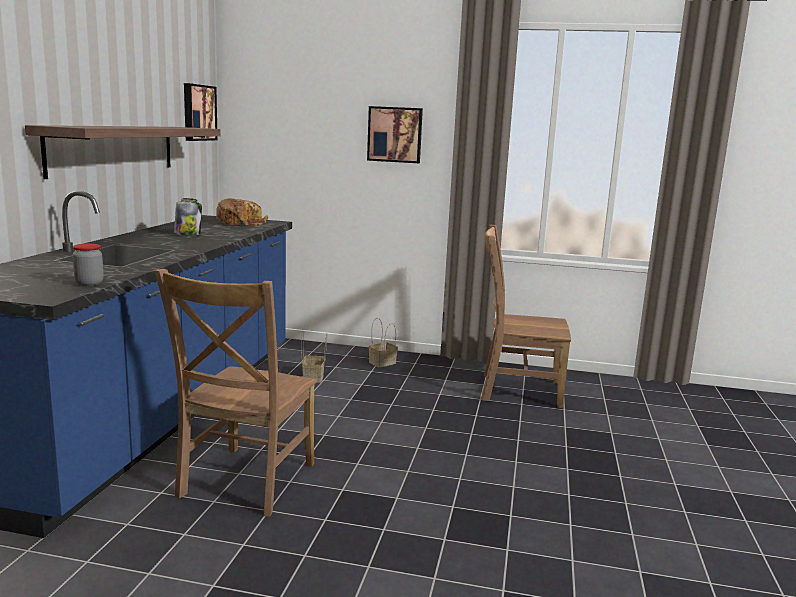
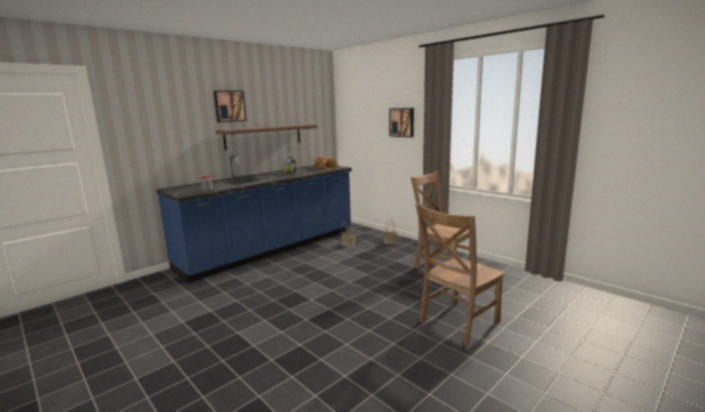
camera: 35 degrees right, 0 degrees up
(198, 112) = (319, 117): picture -> picture (229, 106)
(244, 482) = (265, 280): brown chair -> brown chair (457, 323)

